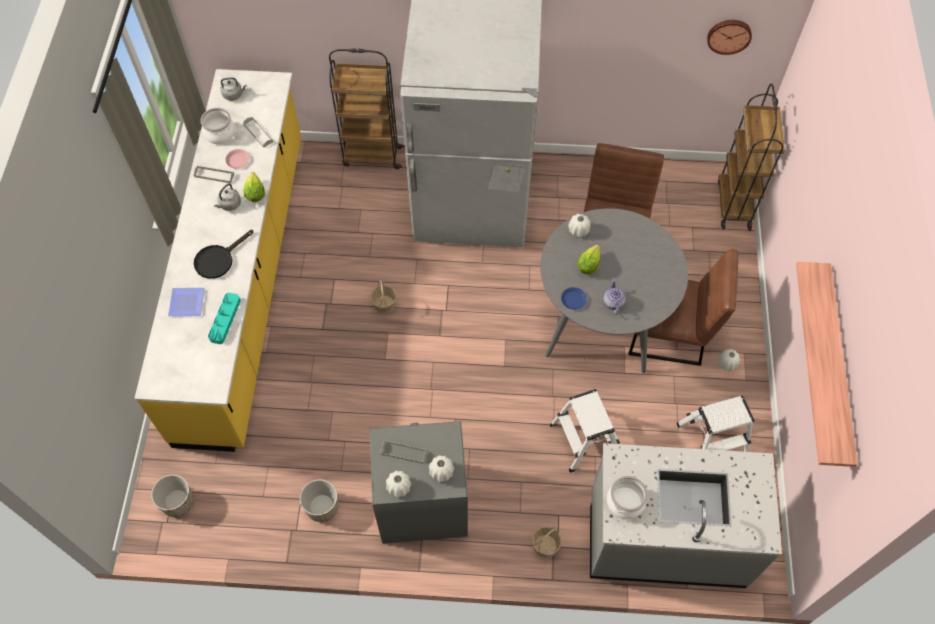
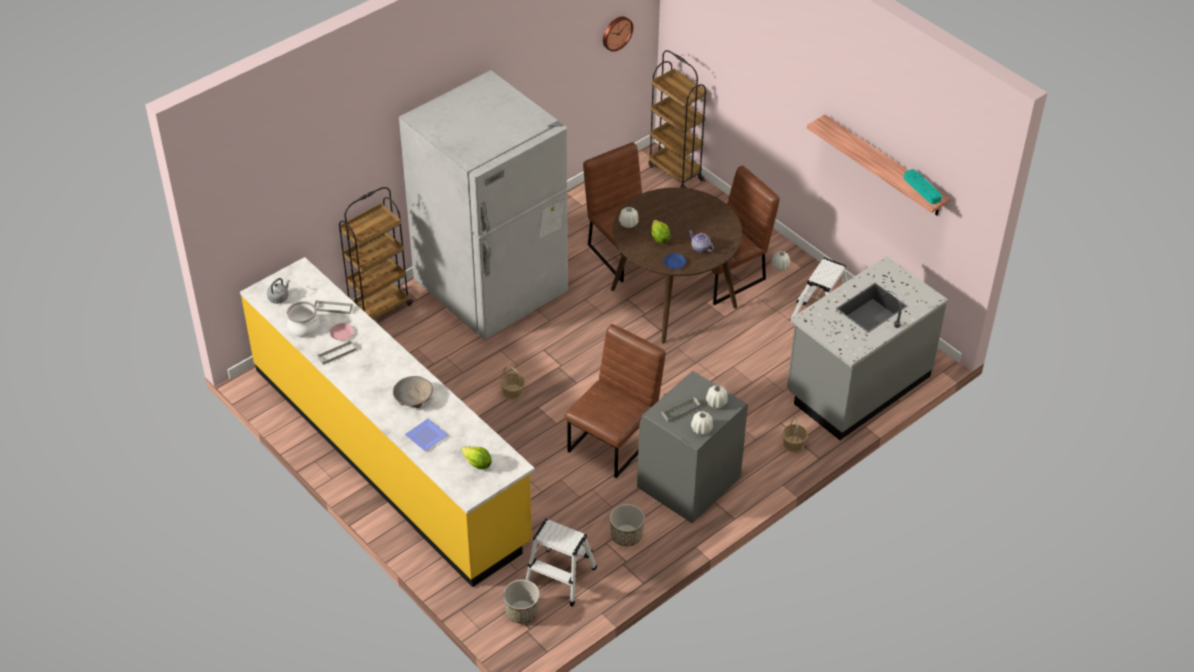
camera: 45 degrees left, 15 degrees down
(218, 259) = (413, 397): black frying pan -> beige bowl
(225, 319) = (467, 426): turquoise tray -> turquoise tray (922, 189)
(229, 204) = (374, 362): grey kettle -> none
(255, 194) = (384, 344): lettuce -> lettuce (477, 464)
(409, 413) = (614, 441): none -> brown chair
(584, 439) = (745, 371): white step ladder -> white step ladder (560, 576)
(601, 321) = (673, 298): grey dining table -> brown dining table
(625, 502) = (839, 337): cooking pot -> none

